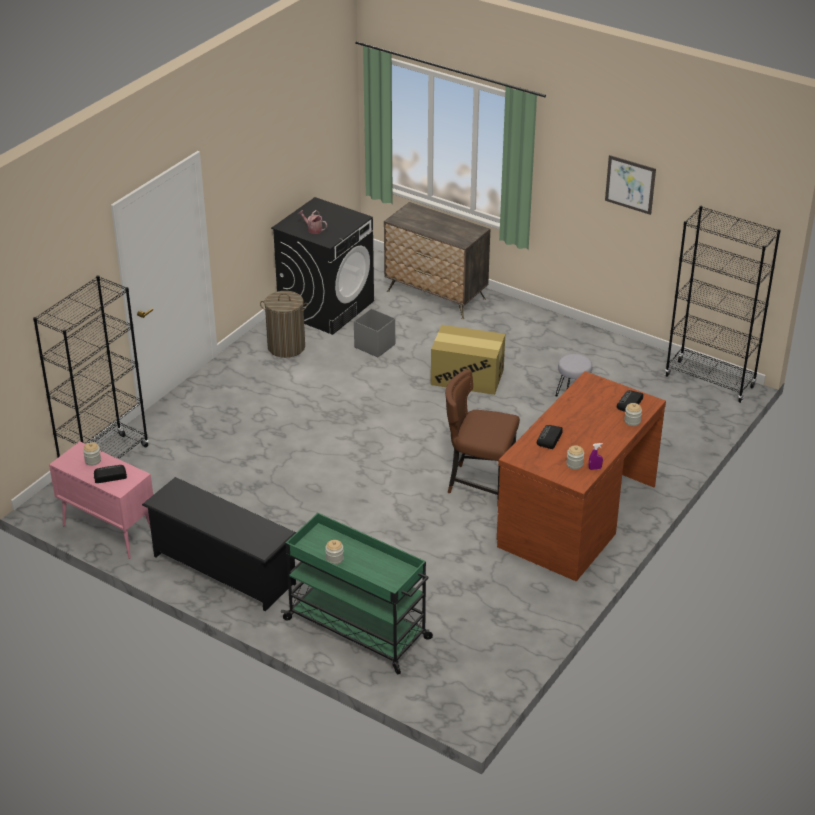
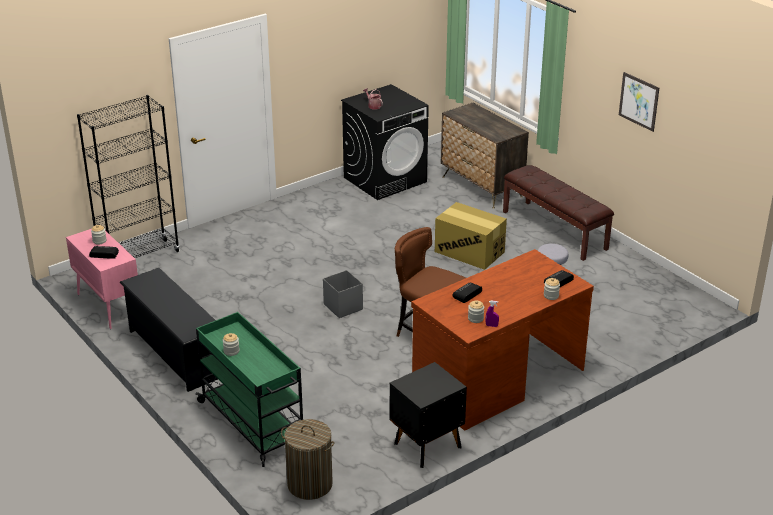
camera: 20 degrees right, 5 degrees down
(286, 347) = (334, 202): laundry basket -> laundry basket (309, 484)
(374, 345) = (406, 214): grey storage box -> grey storage box (343, 306)
(541, 332) = (555, 230): none -> brown bench
(547, 606) = (426, 445): none -> black nightstand
(709, 381) = (686, 297): black bookcase -> none

